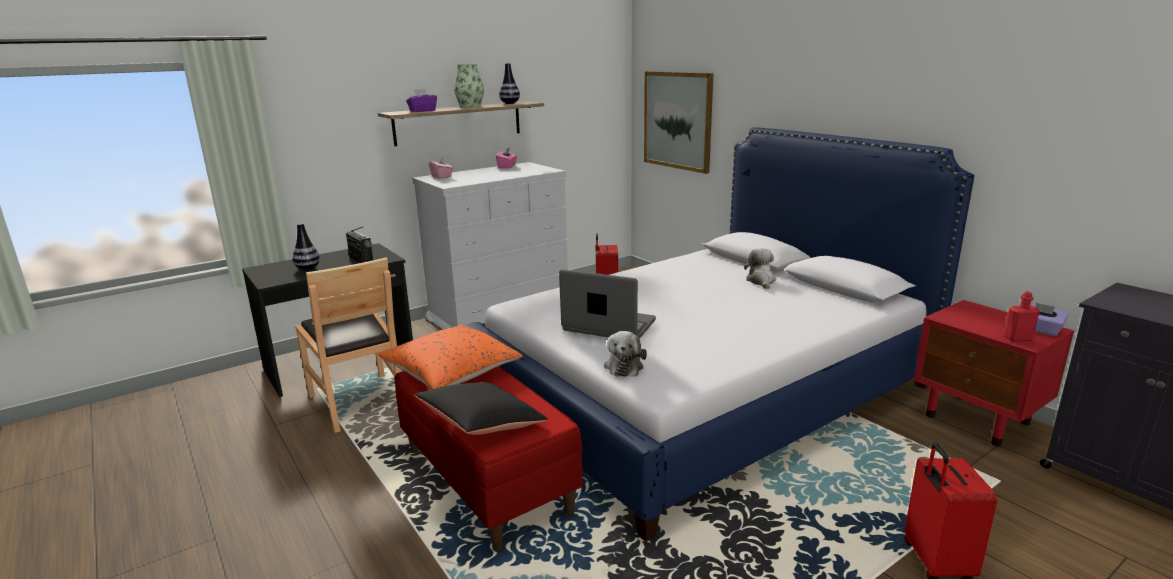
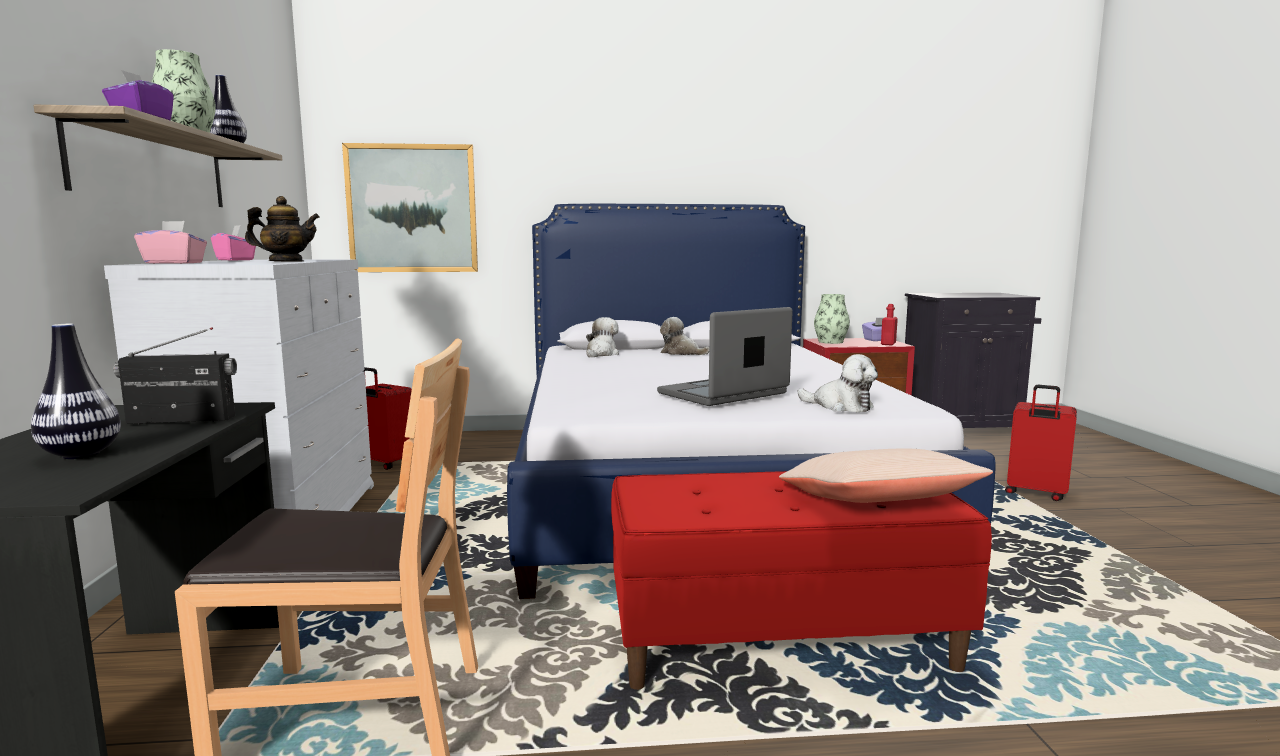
camera: 60 degrees left, 10 degrees down
(451, 372) = (680, 497): orange pillow -> none
(482, 424) = (876, 504): black pillow -> beige pillow
(486, 179) = (286, 261): none -> teapot
(708, 264) = (601, 354): none -> plush toy
(966, 313) = (830, 342): none -> vase

